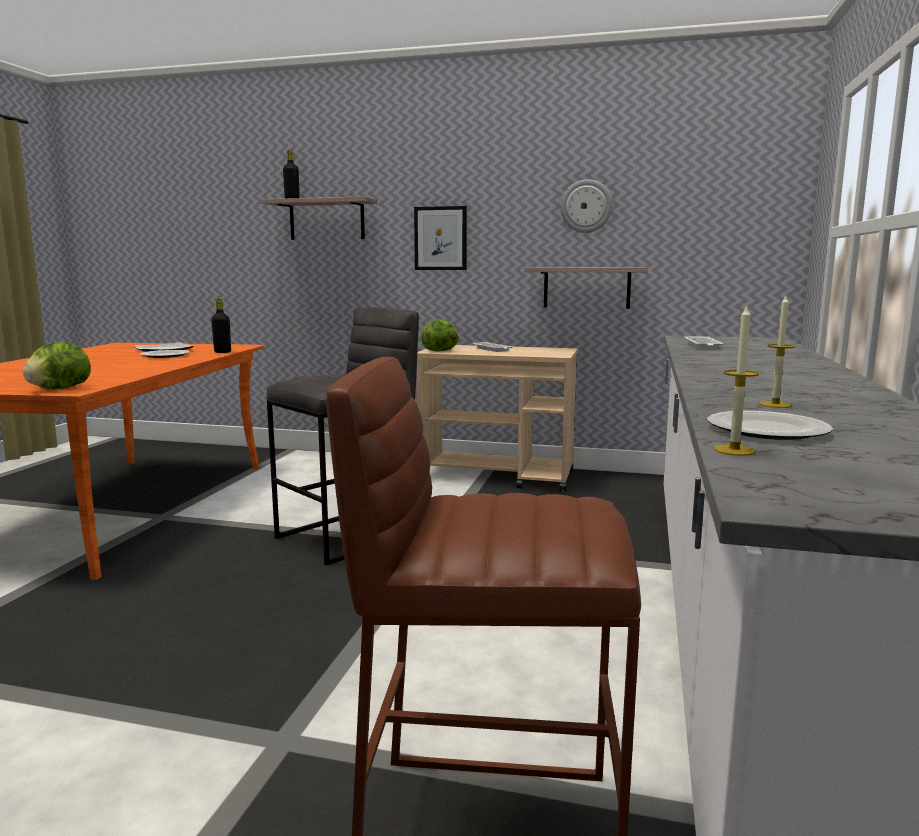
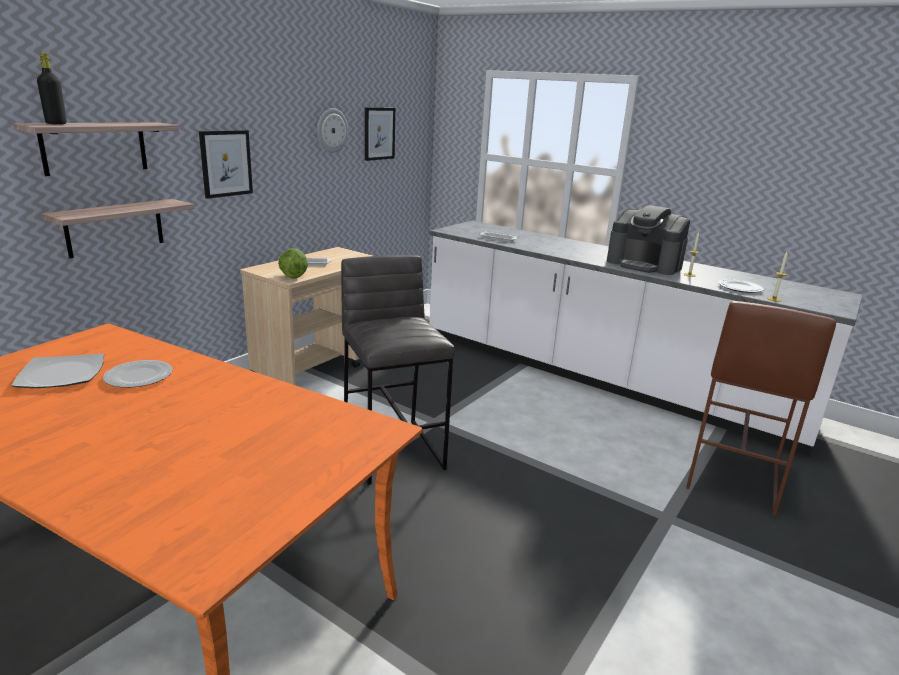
camera: 70 degrees left, 10 degrees up
(59, 389) = (372, 437): lettuce -> none
(222, 352) = (157, 347): black bottle -> none
(586, 287) = (334, 197): shelf -> shelf (115, 227)
(676, 210) = (379, 133): none -> picture
(768, 386) = (644, 264): none -> coffee machine

